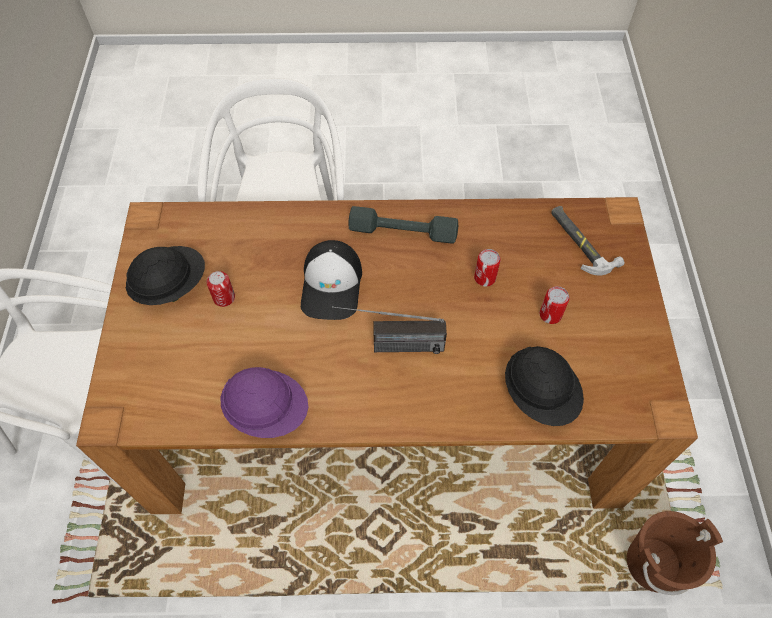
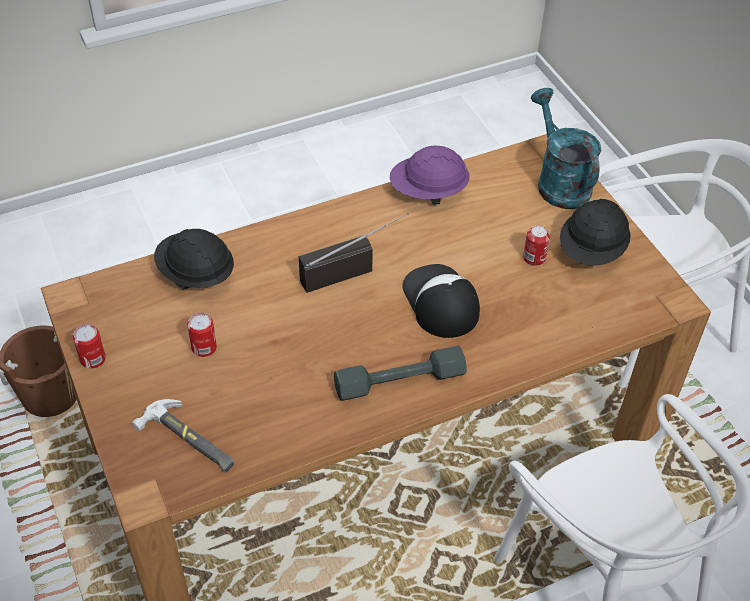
camera: 155 degrees right, 10 degrees down
(133, 373) = (558, 181): none -> turquoise watering can
(484, 278) = (286, 362): can -> can (93, 359)

